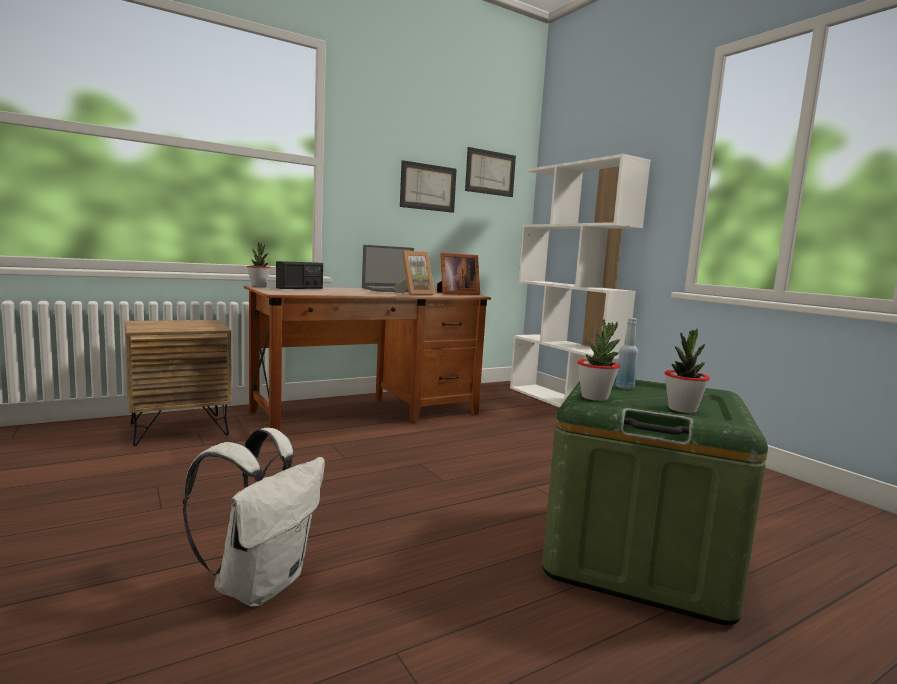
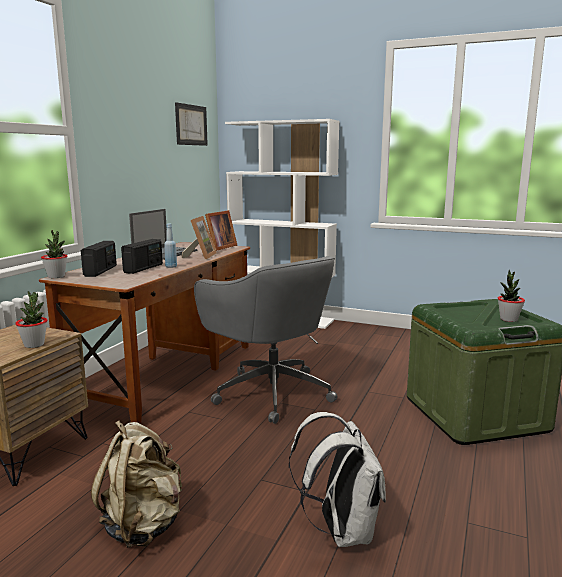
camera: 35 degrees left, 5 degrees up
(145, 502) = (143, 524): none -> beige backpack
(336, 291) = (144, 268): none -> radio
(428, 187) = (152, 145): picture -> none
(429, 453) = (270, 392): none -> grey office chair
(595, 397) = (472, 325): potted plant -> potted plant (34, 345)
(624, 387) = (454, 311): blue bottle -> blue bottle (171, 267)

